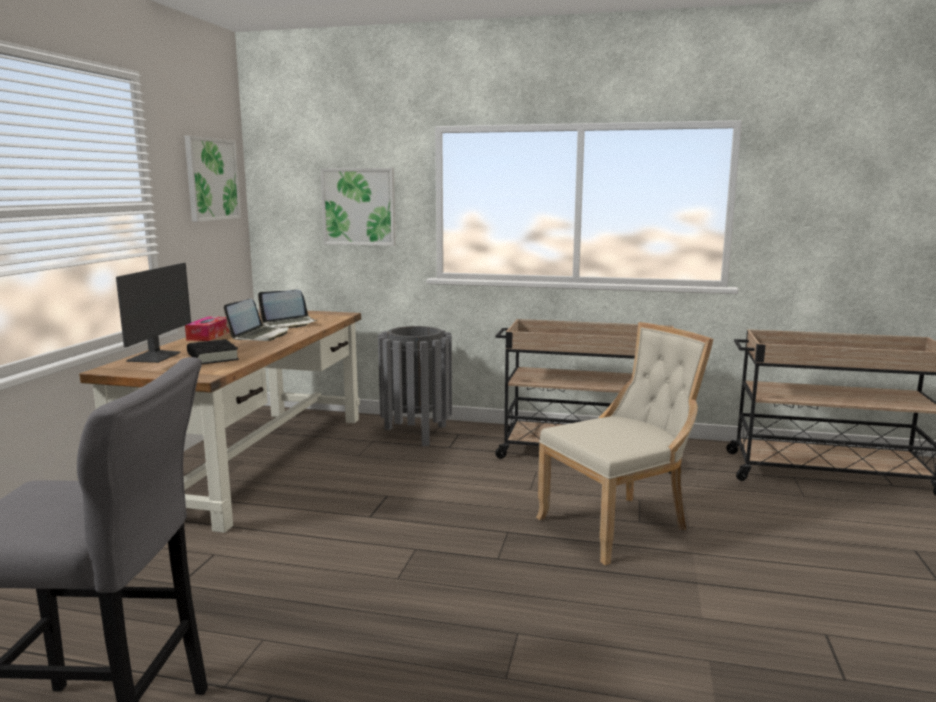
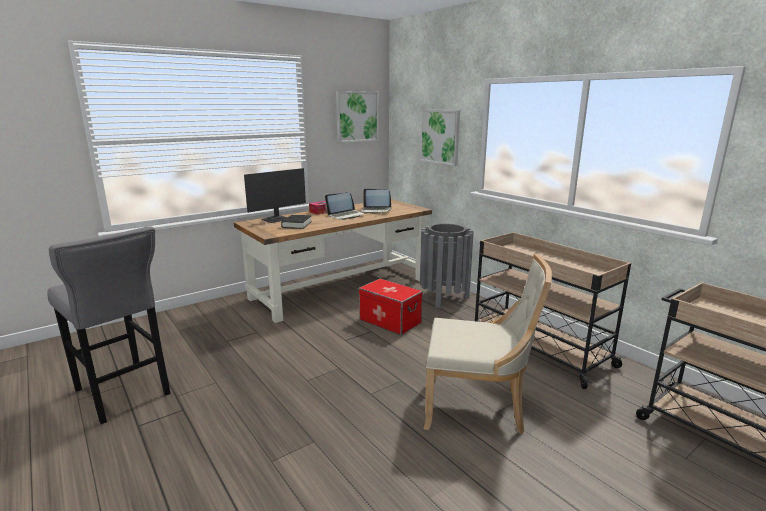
camera: 40 degrees right, 5 degrees up
(392, 477) = (390, 321): none -> storage box

